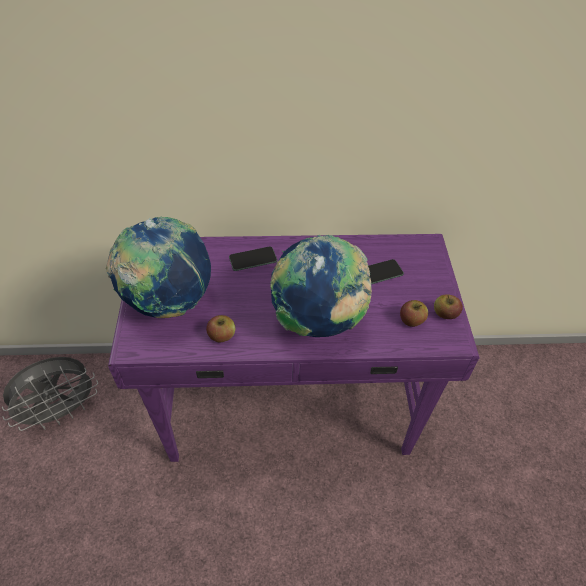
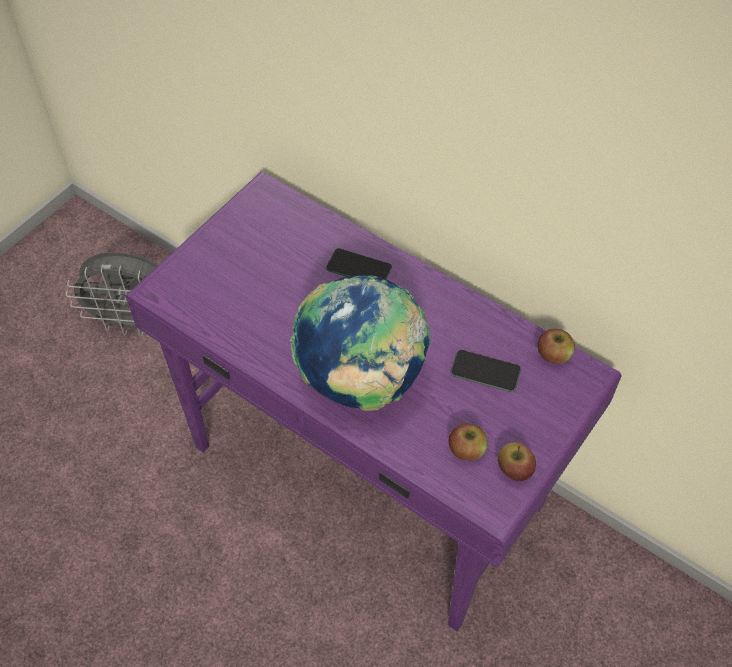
camera: 40 degrees right, 5 degrees up
(168, 301) = (232, 263): globe -> none
(222, 335) = (250, 333): apple -> apple (553, 354)

